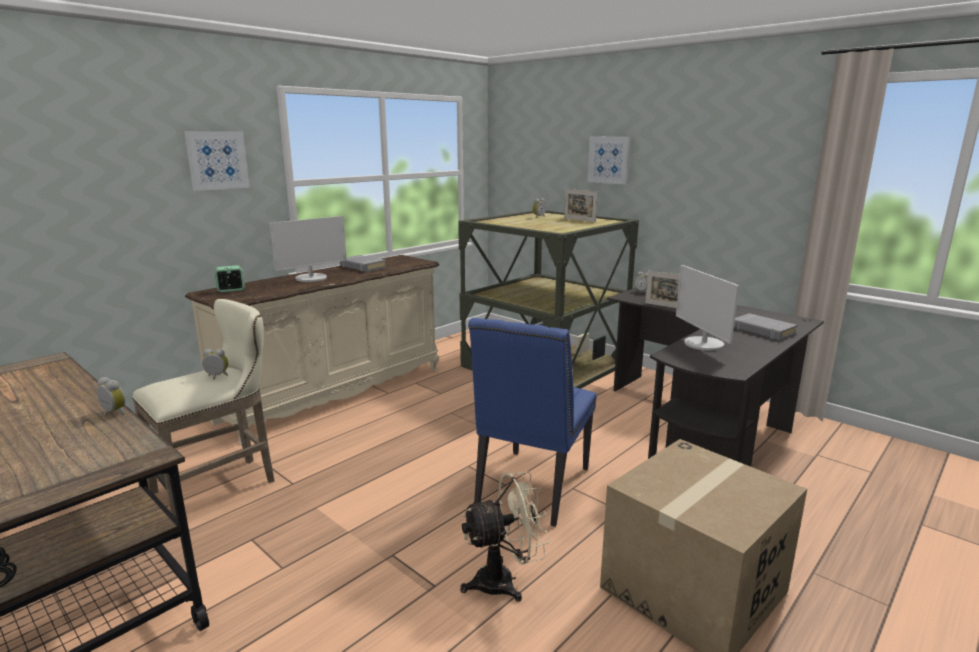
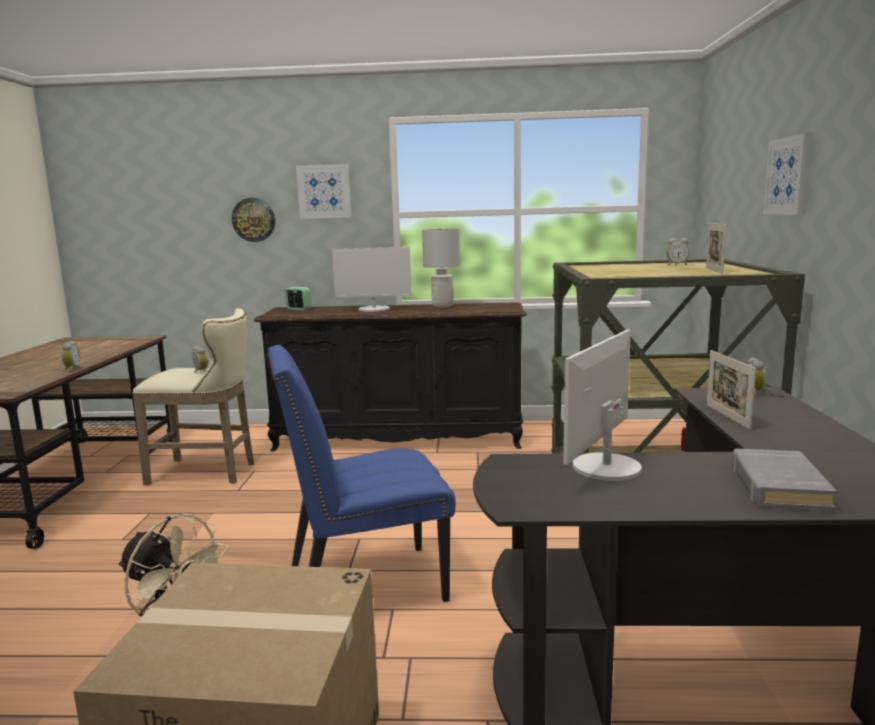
camera: 50 degrees right, 5 degrees down
(135, 194) = (254, 220): none -> wall clock
(338, 395) = (398, 440): beige cabinet -> black cabinet
(362, 267) = (442, 307): grey book -> grey table lamp

